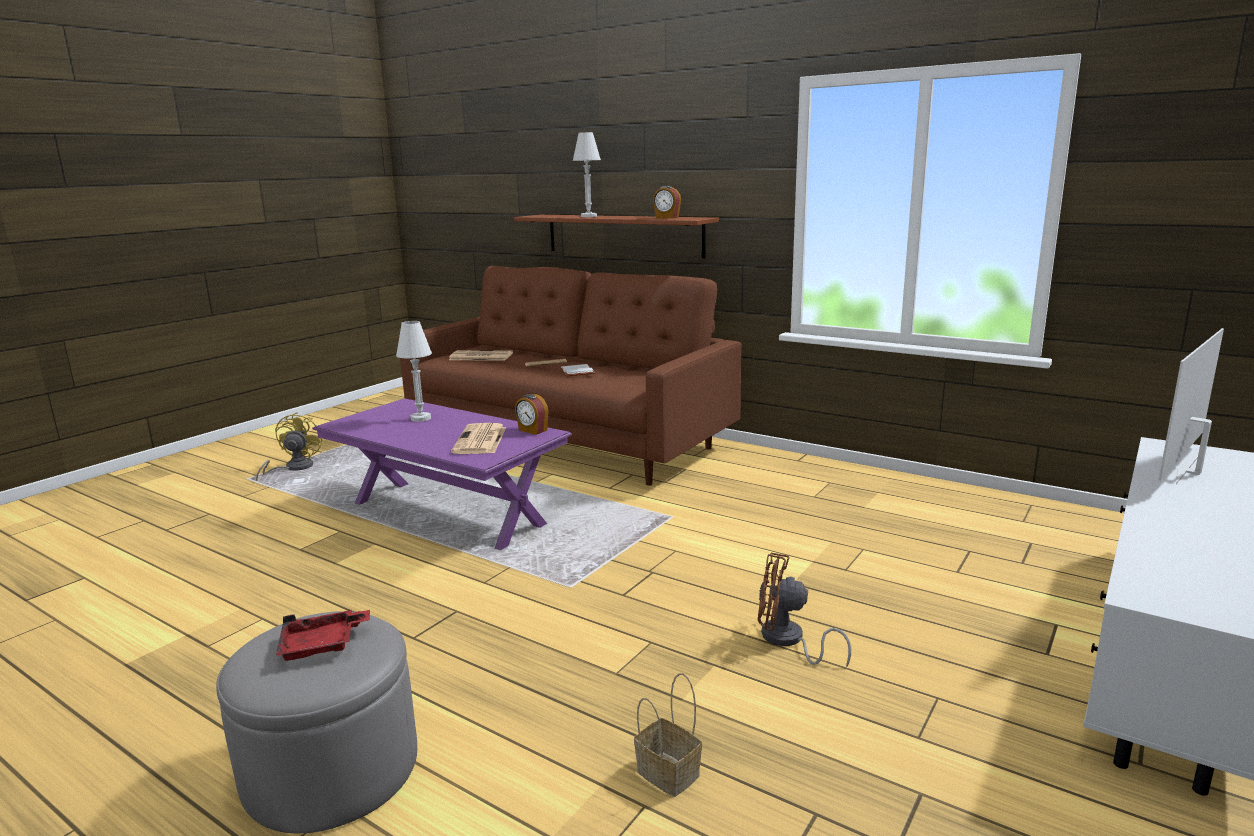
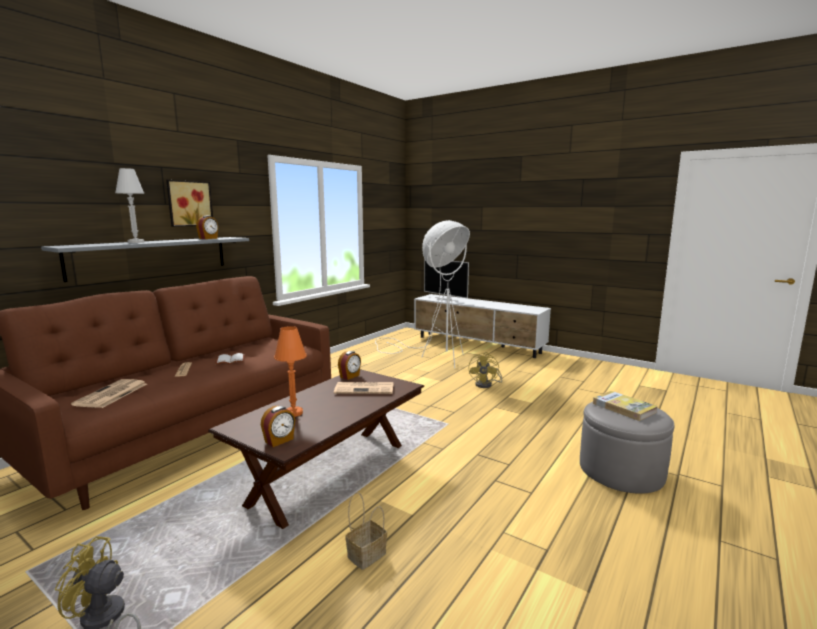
camera: 90 degrees left, 5 degrees down
(322, 645) = (623, 408): red tray -> book
(356, 420) = (279, 441): none -> alarm clock
(420, 418) = (293, 413): white table lamp -> orange table lamp
(448, 514) = (331, 473): purple coffee table -> brown coffee table
(623, 235) = (152, 256): brown shelf -> grey shelf
(665, 773) = (574, 406): basket -> basket (366, 556)
(668, 169) = (189, 203): none -> picture
(787, 641) = (486, 384): brown fan -> yellow fan
(976, 570) = (430, 355): none -> white floor lamp

